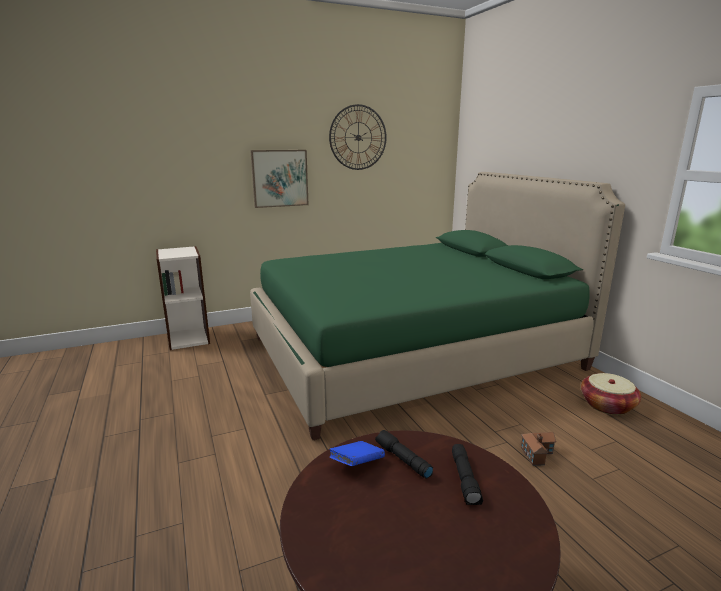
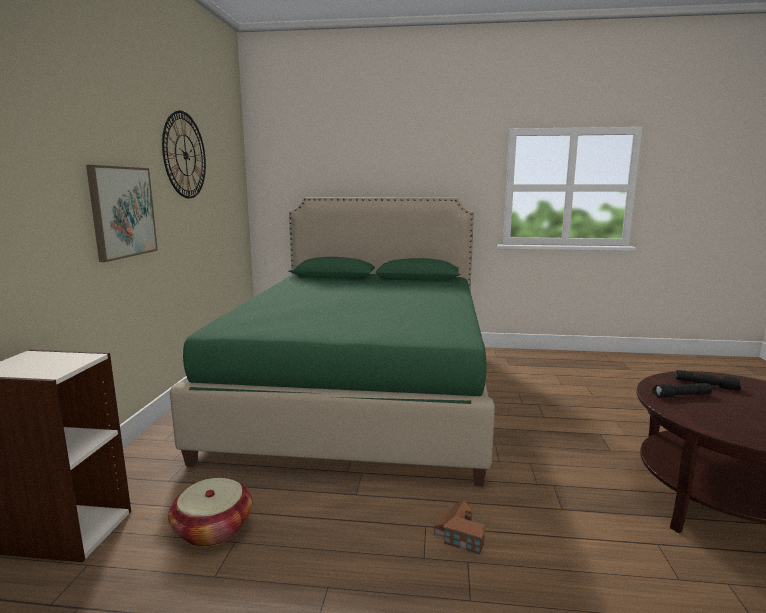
camera: 60 degrees left, 5 degrees down
(357, 464) = (689, 411): blue book -> none
(537, 452) = (556, 400): toy house -> toy house (459, 536)
(607, 405) = (514, 361): basket -> basket (213, 529)

